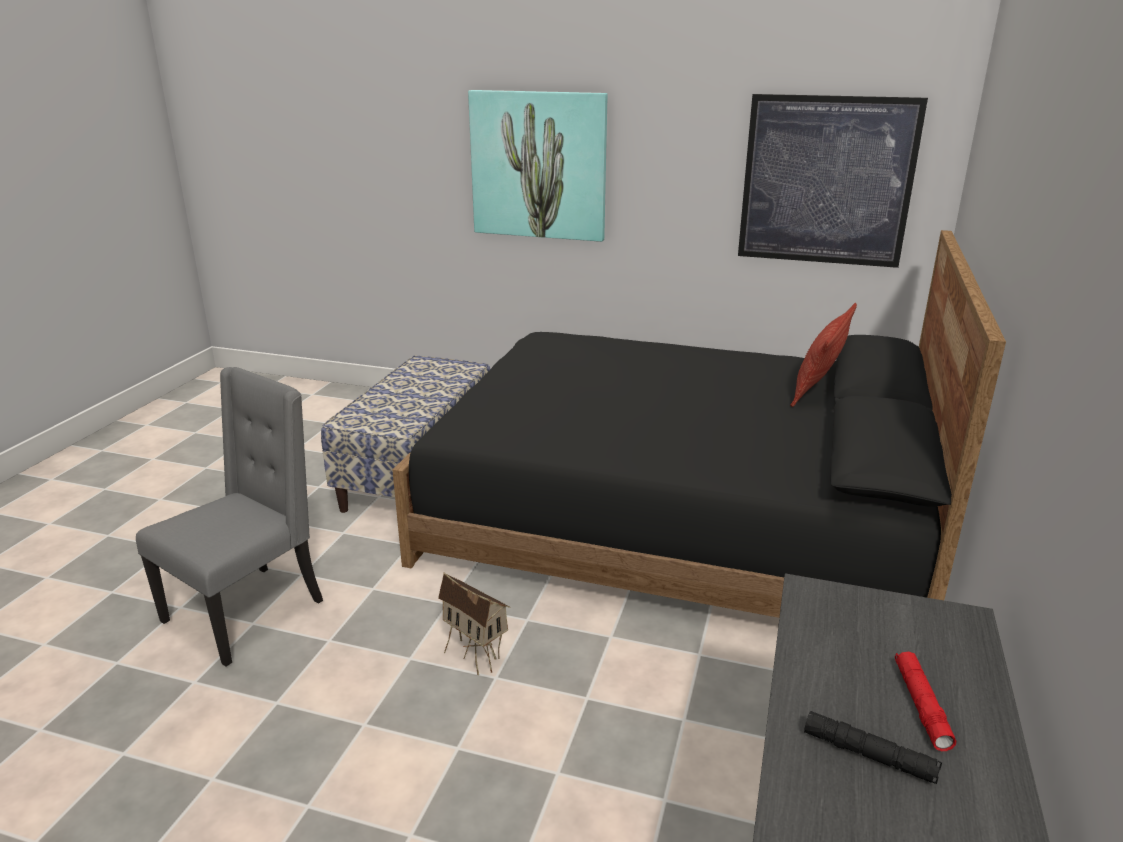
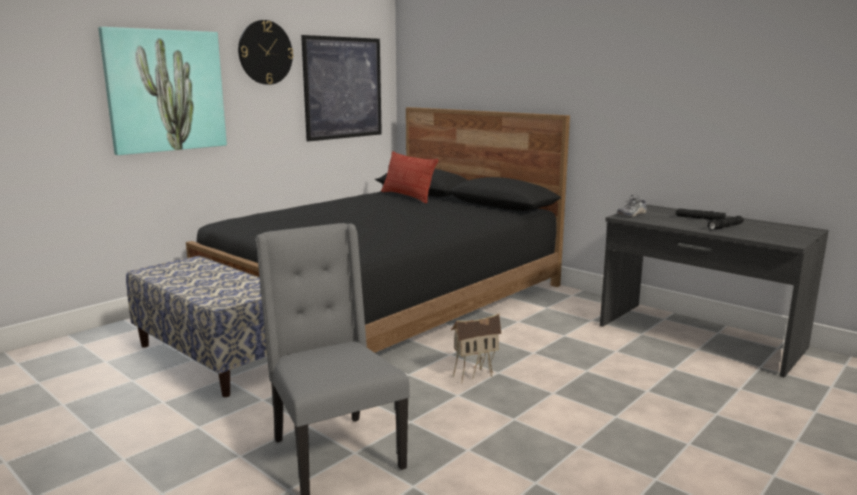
camera: 65 degrees left, 10 degrees down
(684, 120) = (265, 52): none -> wall clock
(850, 602) = (632, 214): none -> shoe
(921, 705) = (699, 218): red flashlight -> black flashlight

